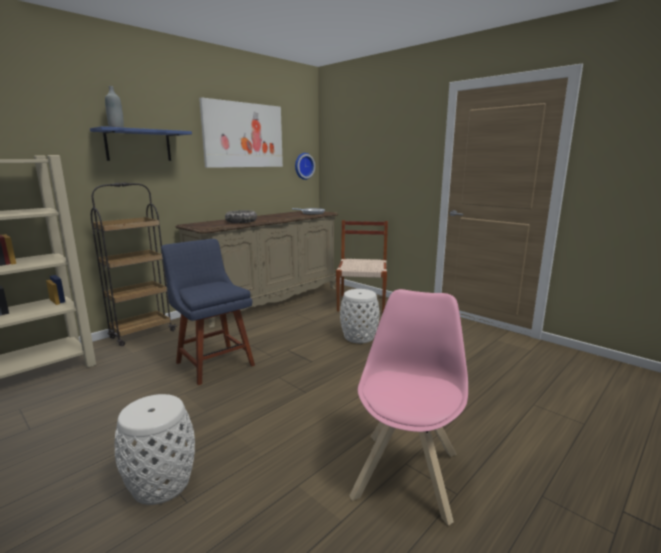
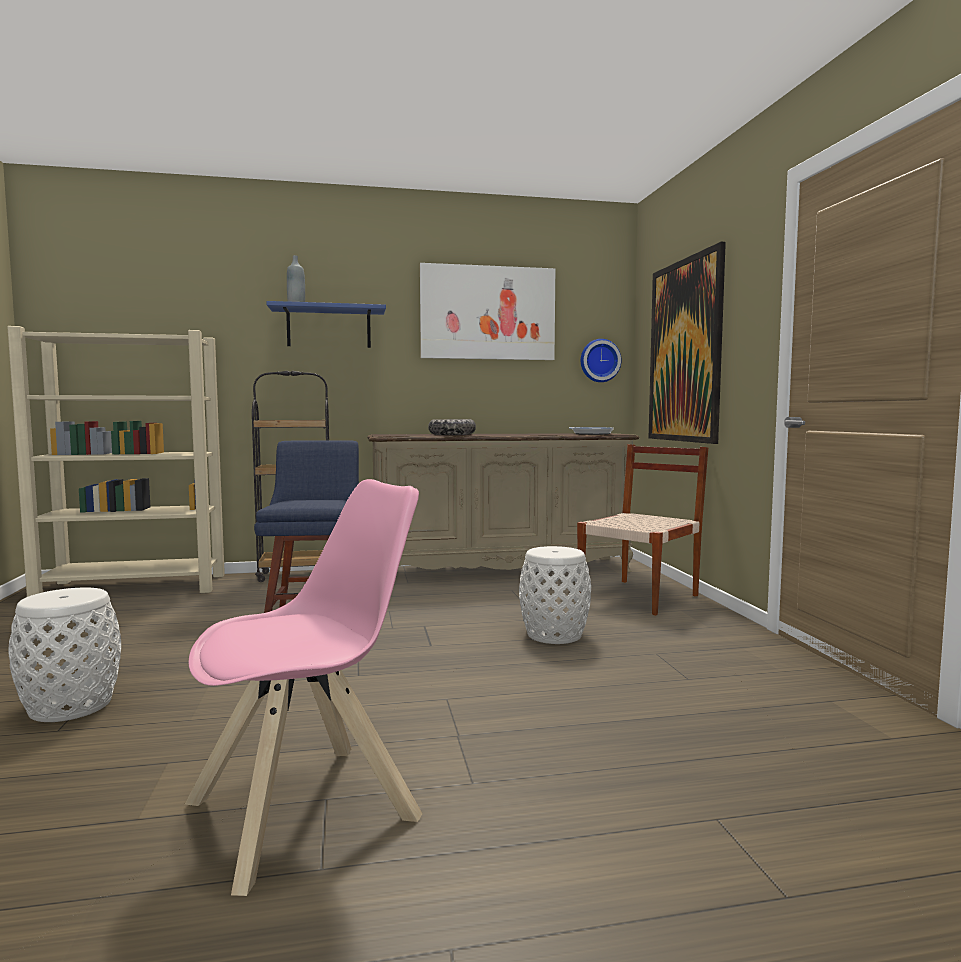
camera: 35 degrees right, 10 degrees down
(367, 166) = (684, 351): none -> picture

